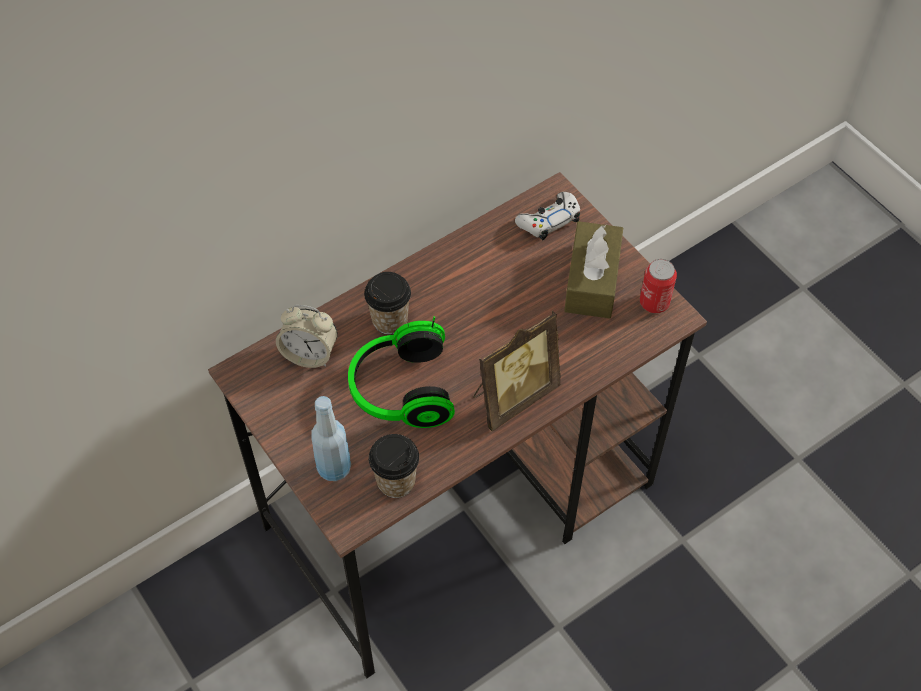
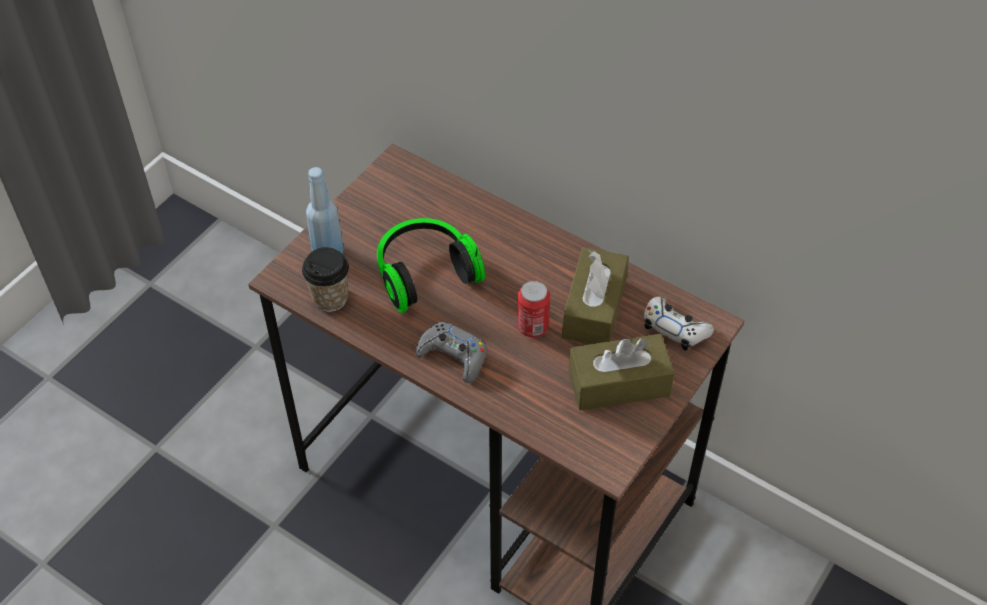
camera: 70 degrees right, 5 degrees down
(310, 354) = (435, 201): alarm clock -> none
(389, 320) = (495, 243): cup -> none
(503, 270) = (594, 308): none -> brown tissue box
(512, 396) = (453, 356): picture frame -> grey game controller
(654, 302) = (618, 444): can -> can (532, 327)

